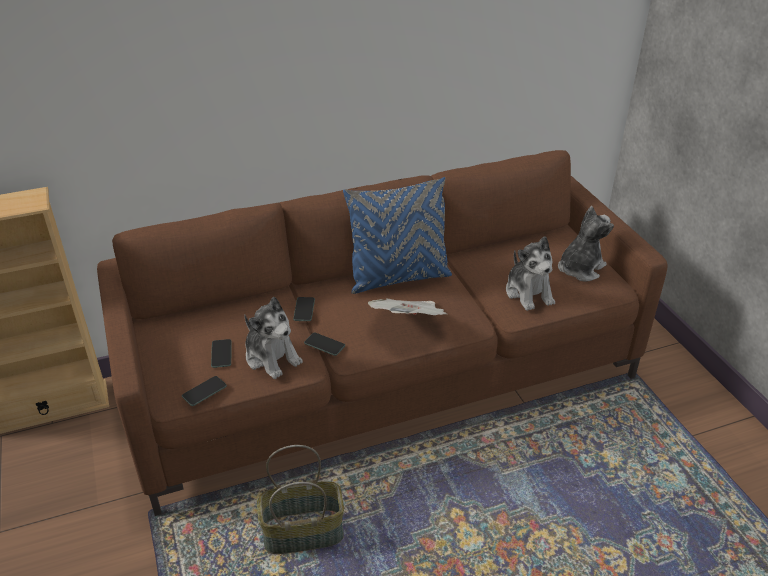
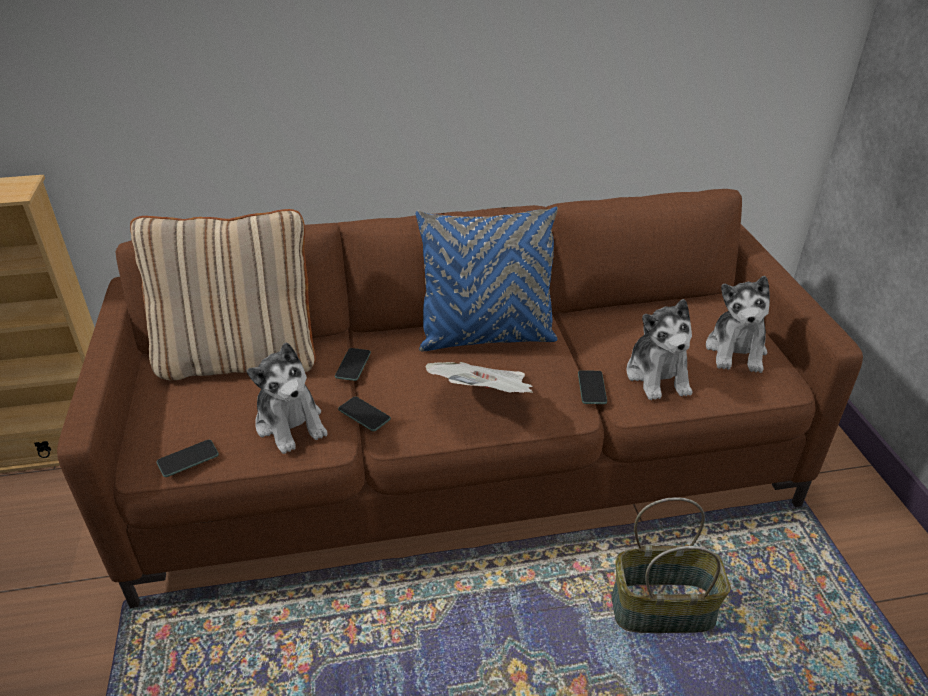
camera: 10 degrees right, 0 degrees up
(215, 314) = (240, 358): none -> beige pillow
(221, 354) = (227, 411): phone -> phone (592, 388)
(304, 531) = (308, 660): basket -> basket (663, 608)
(579, 269) = (736, 351): plush toy -> plush toy turned 135 degrees clockwise

